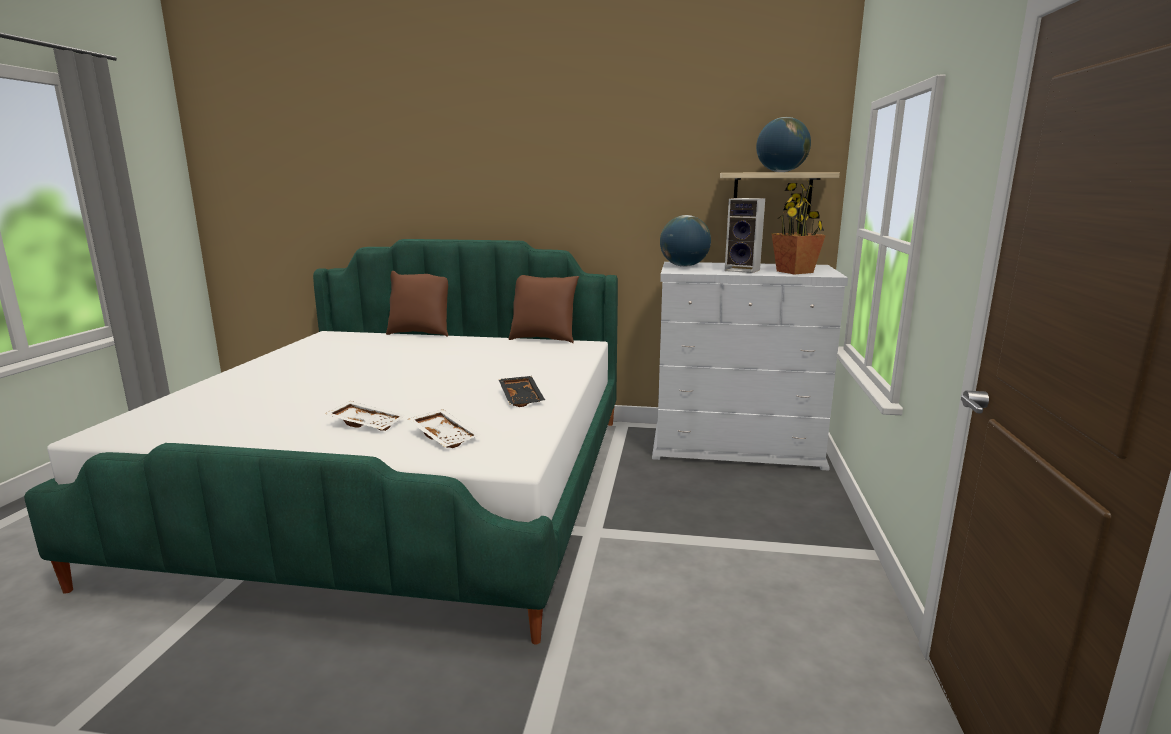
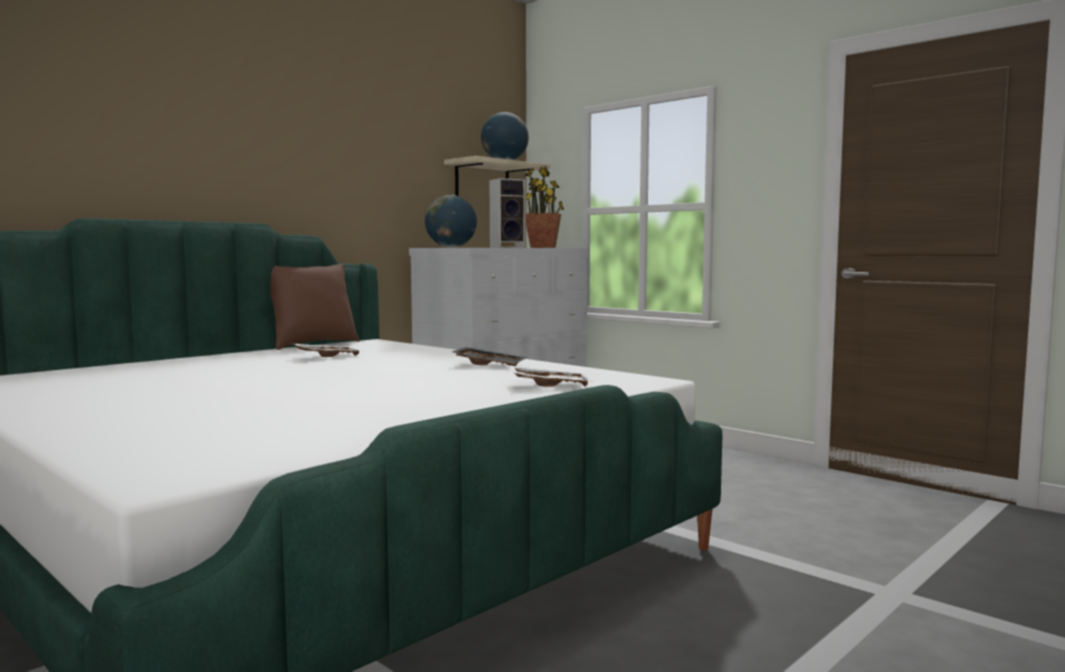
camera: 55 degrees left, 10 degrees down
(367, 423) = (451, 396): white tray -> white tray (327, 356)
(420, 333) = (133, 361): brown pillow -> none

